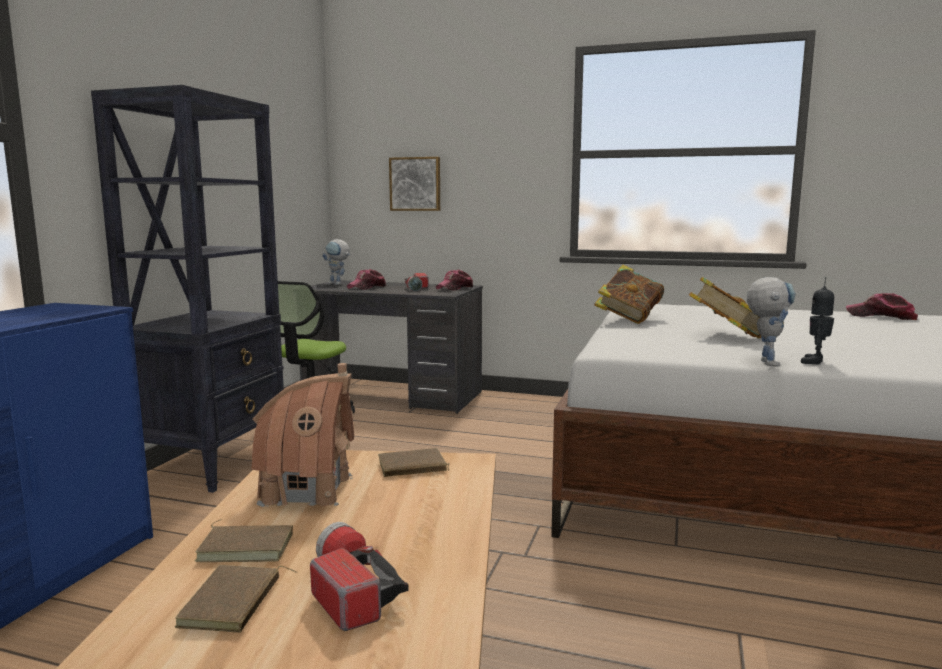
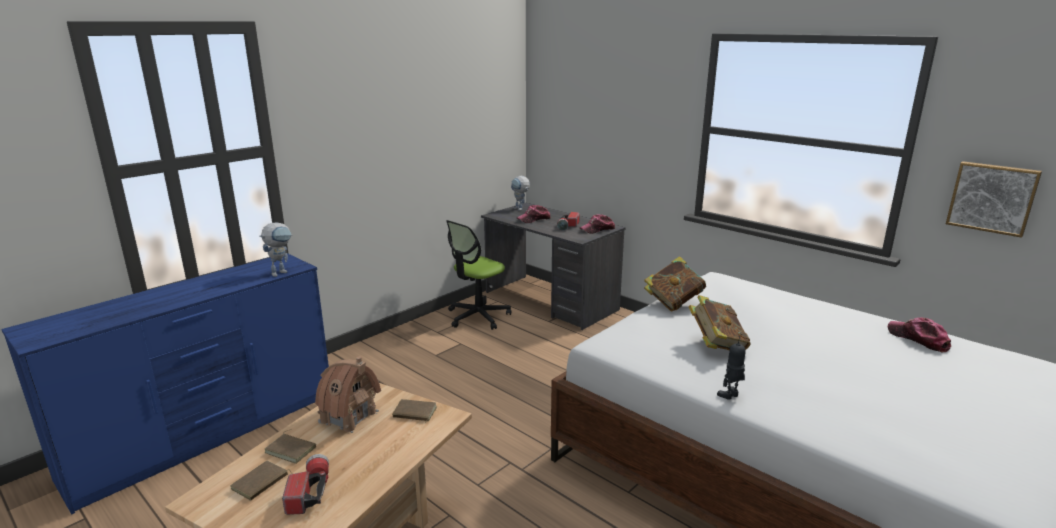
camera: 25 degrees right, 10 degrees up
(215, 463) = (396, 344): black bookcase -> none
(415, 184) = (583, 136): picture -> picture (992, 198)
(765, 361) = (692, 386): toy robot -> toy robot (282, 272)

